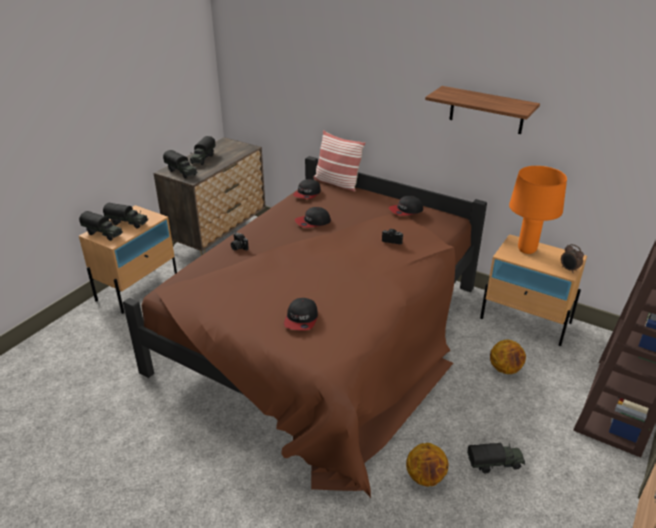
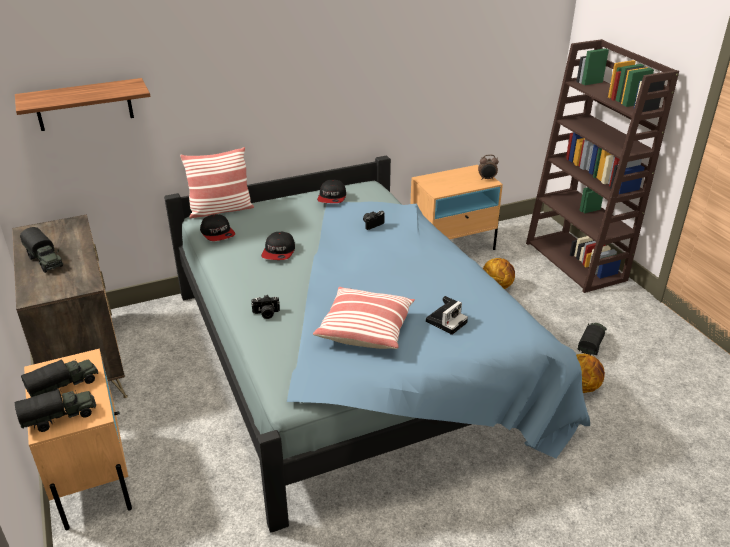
camera: 55 degrees left, 0 degrees up
(181, 172) = (54, 287): toy truck -> none
(256, 288) = (365, 329): none -> pillow
(301, 319) = (446, 321): cap -> camera
(325, 335) = (356, 361): brown bed -> blue bed
(486, 110) = (371, 63): shelf -> shelf (84, 105)
(526, 250) = (442, 181): orange table lamp -> none

